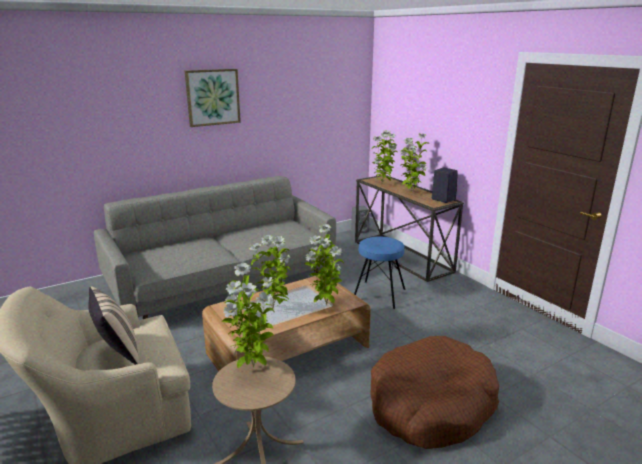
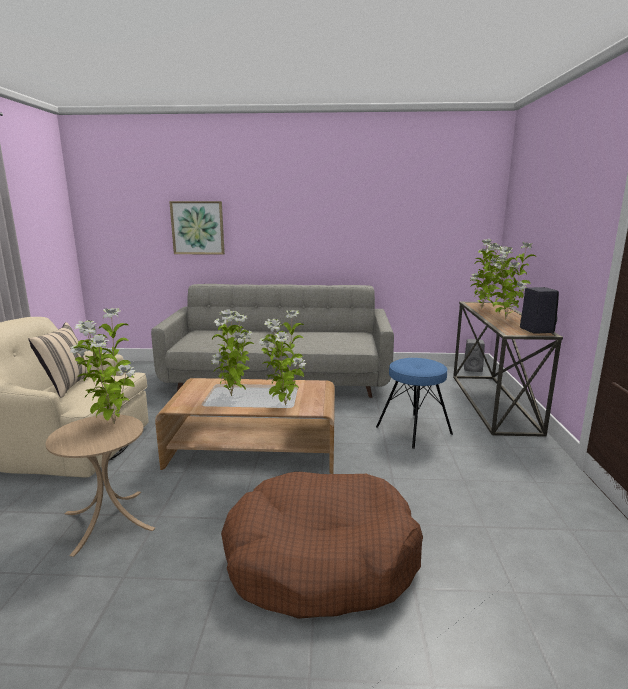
camera: 35 degrees right, 5 degrees down
(212, 97) = (304, 196): picture -> picture (198, 228)

